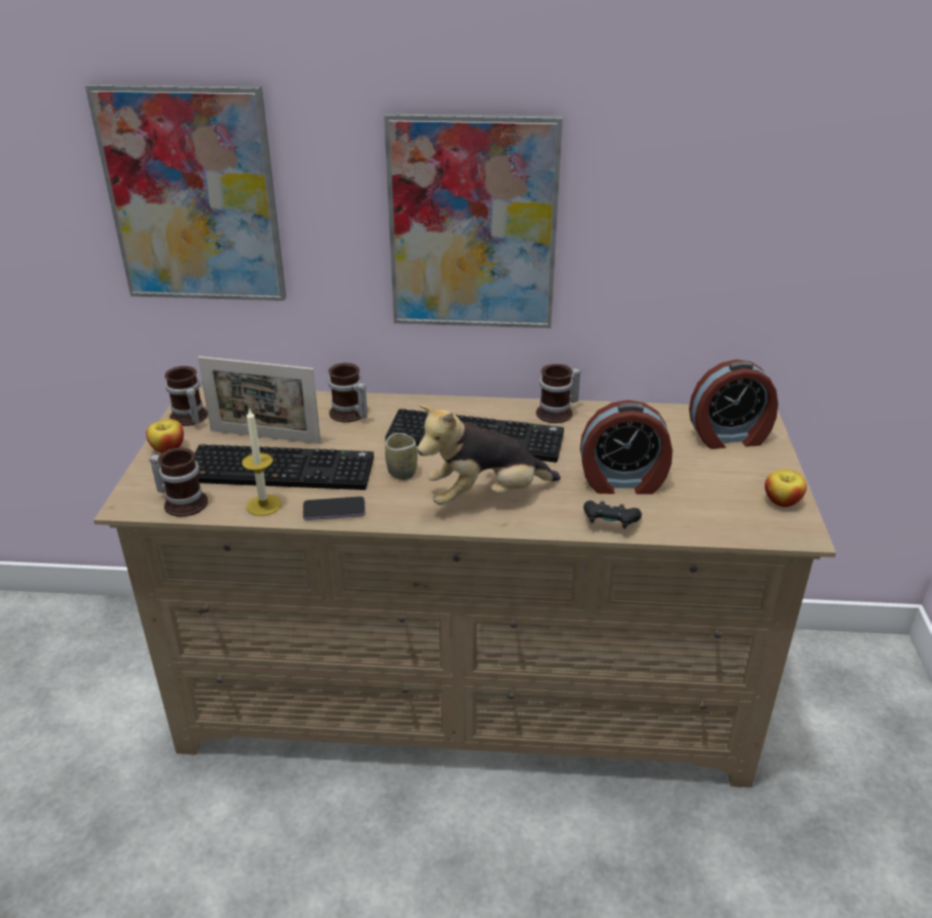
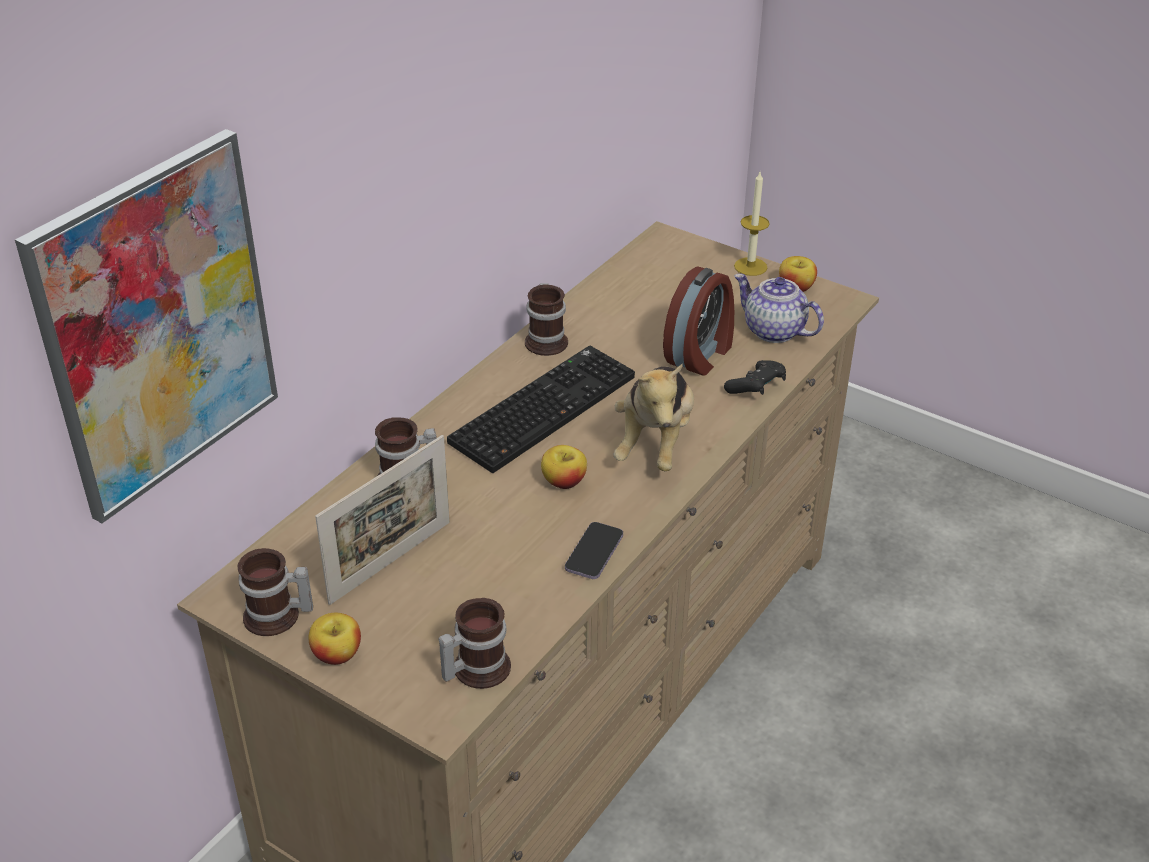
camera: 60 degrees left, 5 degrees up
(264, 505) = (539, 603): candle -> candle (750, 266)
(283, 468) = (476, 567): keyboard -> none
(402, 472) = (564, 482): cup -> apple
(473, 224) = (431, 182): picture -> none
(701, 508) = (773, 331): none -> teapot
(729, 437) = (681, 267): alarm clock -> none

